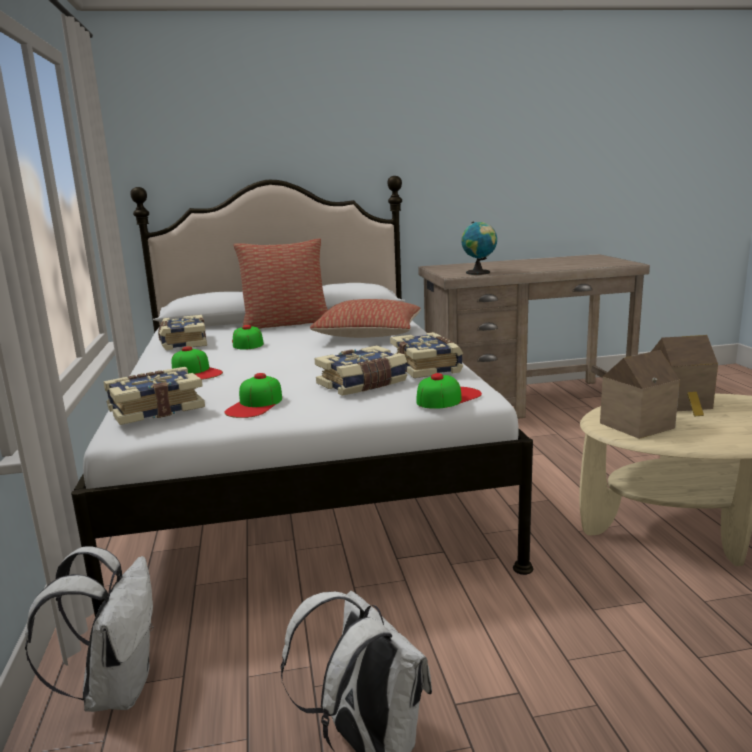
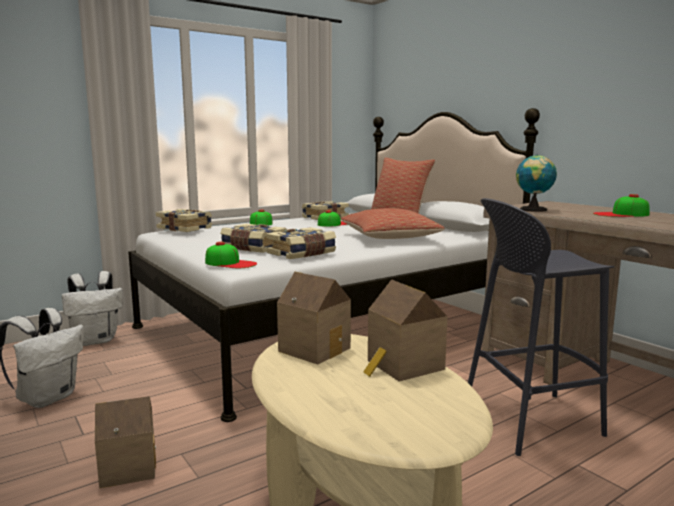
camera: 65 degrees right, 5 degrees down
(255, 405) = (201, 239): cap -> cap (621, 214)
(576, 438) = (530, 419): none -> grey stool
(616, 650) = (128, 467): none -> toy house

